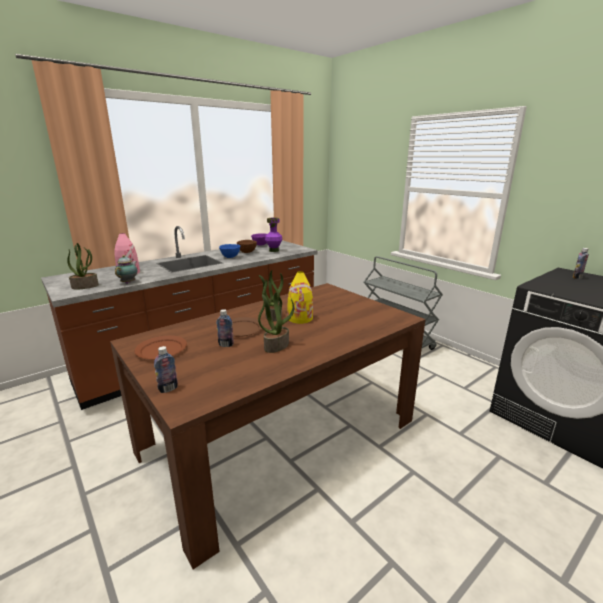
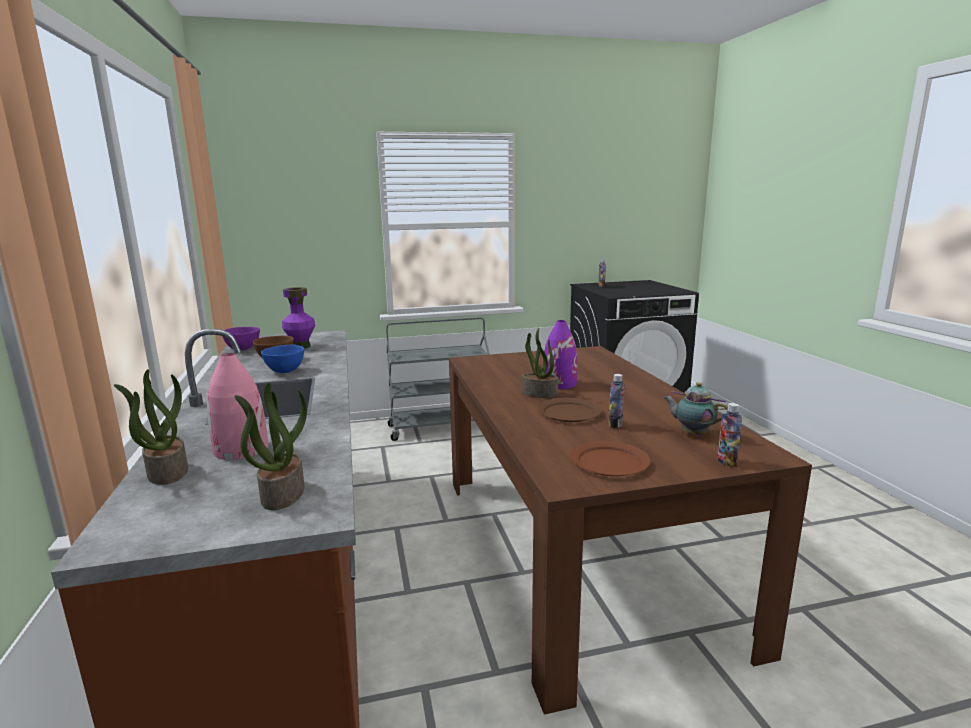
camera: 65 degrees left, 5 degrees down
(129, 282) = (324, 449): teapot -> teapot (692, 434)
(276, 346) = (631, 402): potted plant -> potted plant (166, 472)
(300, 318) = (559, 384): yellow vase -> purple vase

